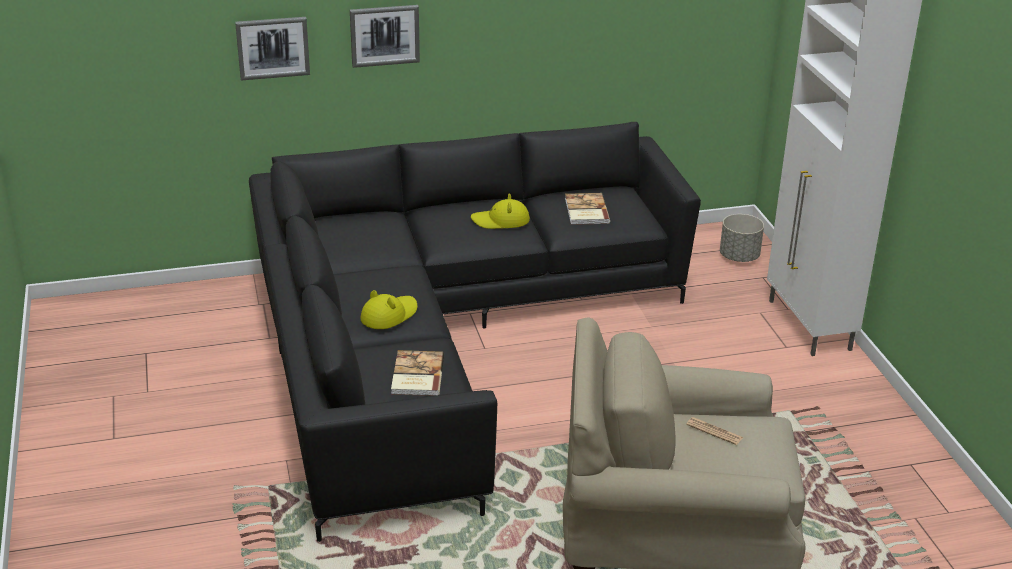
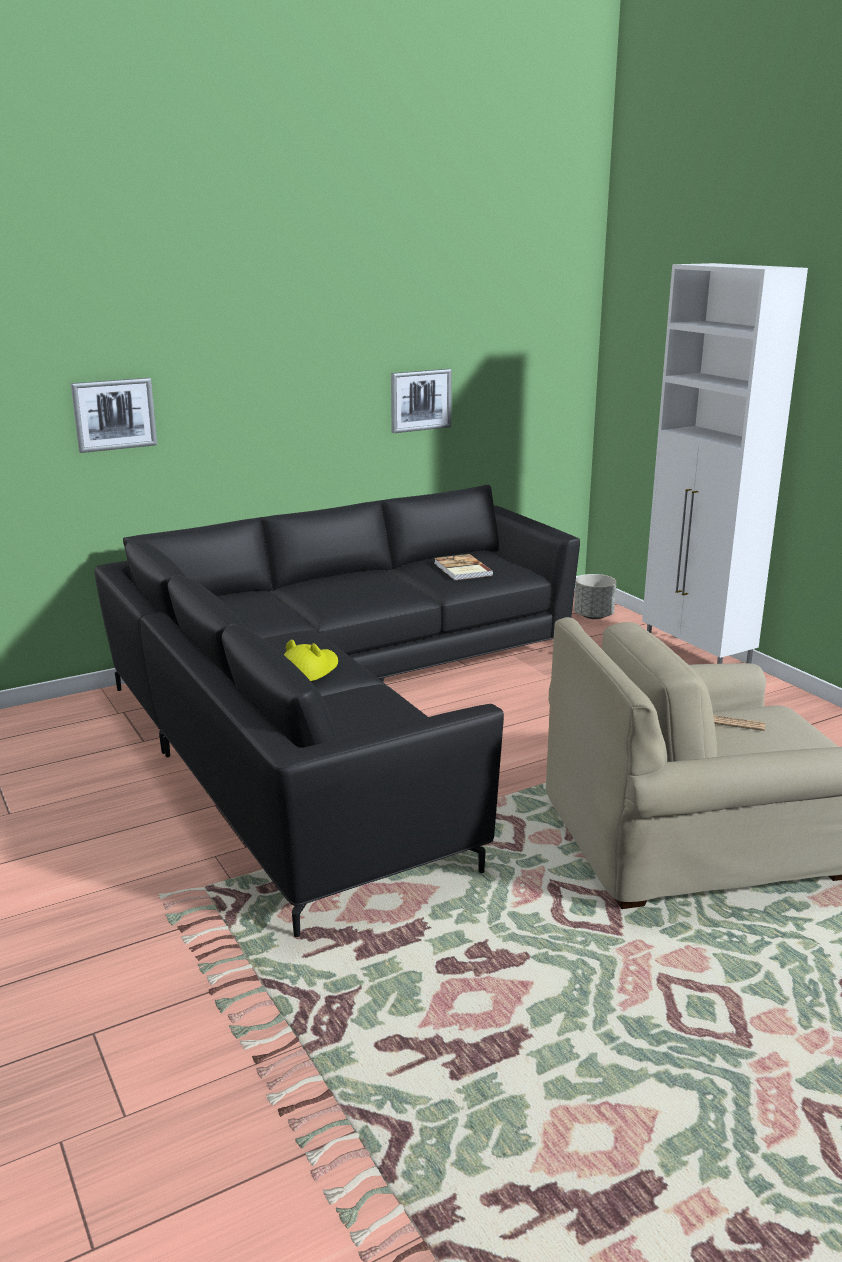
camera: 15 degrees left, 10 degrees down
(384, 35) = (234, 399): picture -> picture (420, 400)
(416, 375) = (374, 717): book -> none
(501, 221) = (381, 585): yellow hat -> none

